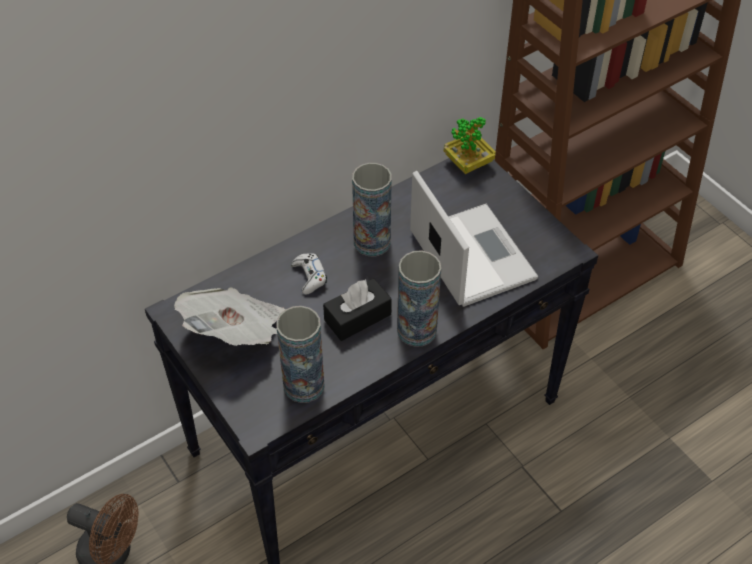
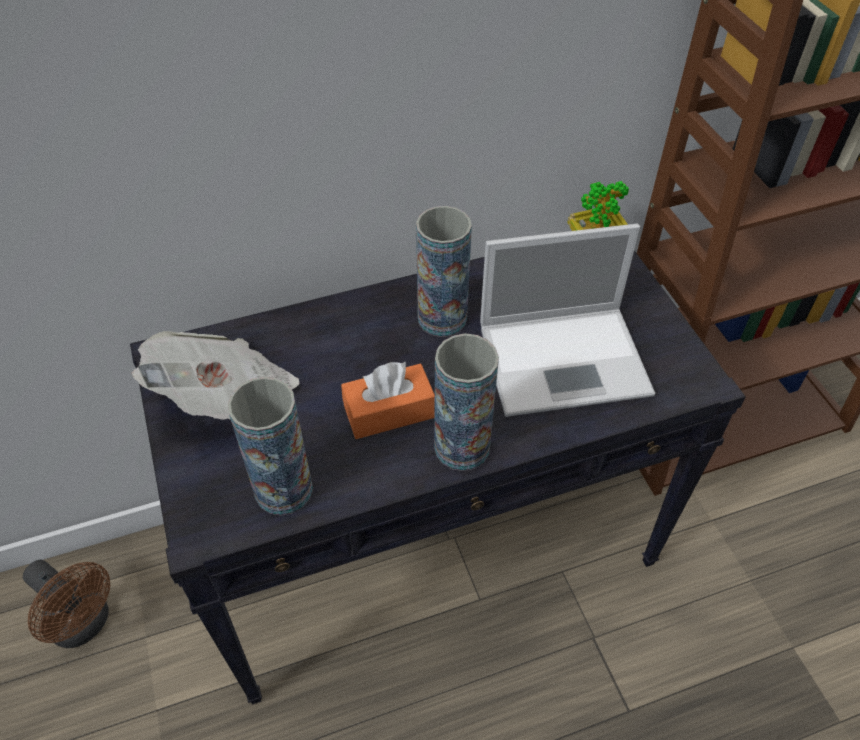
camera: 15 degrees right, 0 degrees up
(309, 276) = (347, 345): white game controller -> none
(357, 317) = (389, 412): black tissue box -> orange tissue box
(470, 254) = (567, 359): laptop -> laptop turned 90 degrees clockwise

